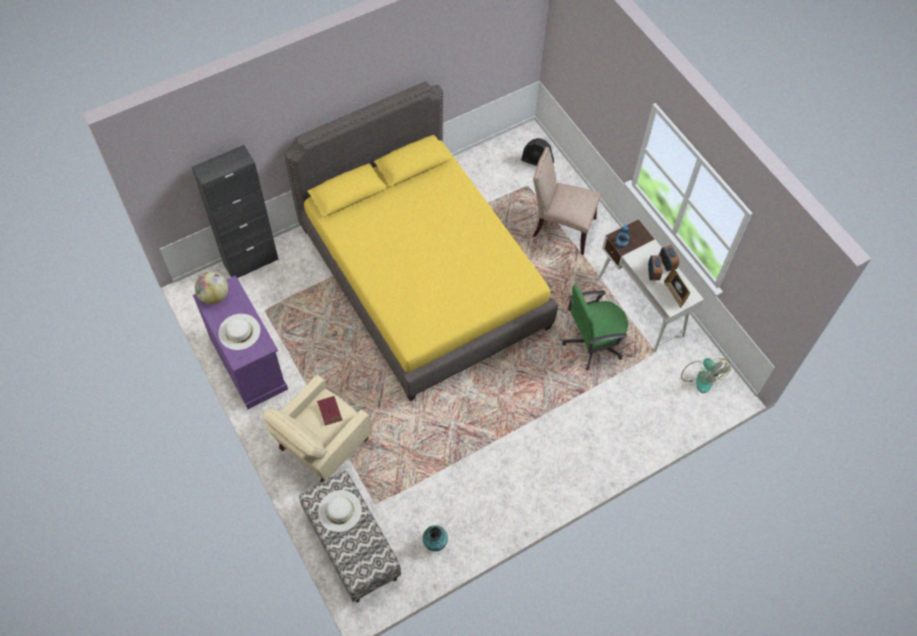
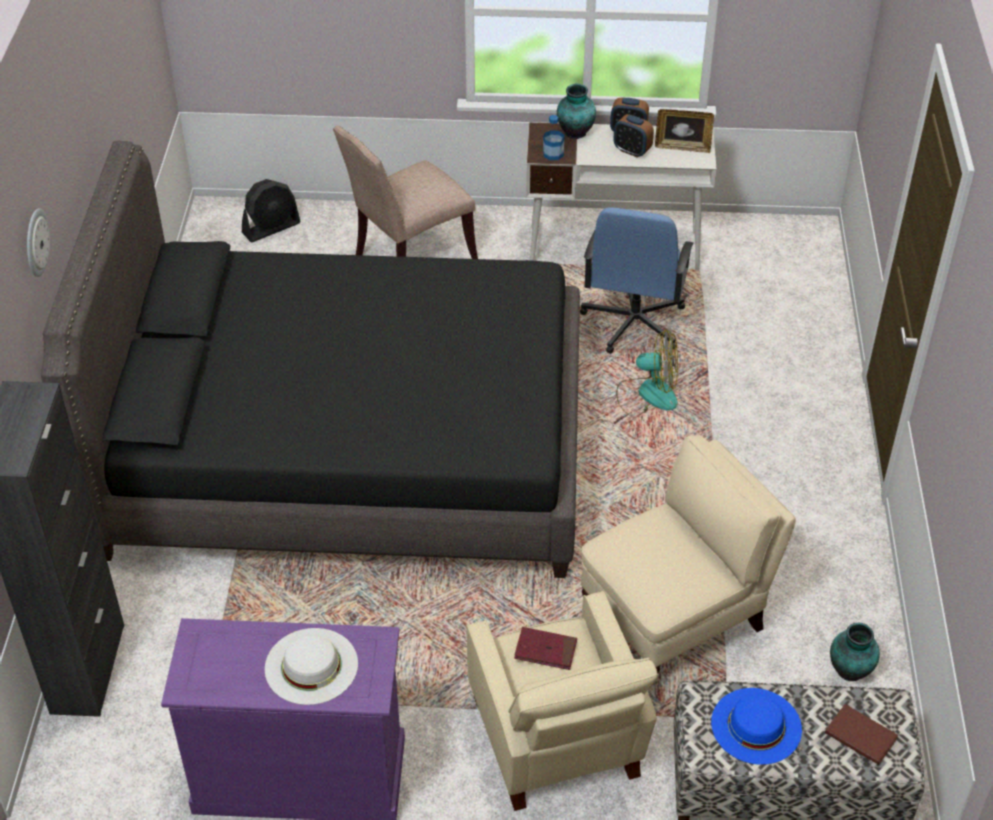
camera: 55 degrees left, 15 degrees down
(214, 296) = (197, 670): globe -> none
(316, 103) = (35, 242): none -> wall clock
(340, 511) = (756, 725): white hat -> blue hat
(361, 554) = (860, 734): none -> brown book
(418, 456) = (676, 616): none -> beige armchair
(423, 278) = (349, 451): yellow bed -> black bed
(592, 343) = (633, 323): green office chair -> blue office chair
(646, 242) = (575, 133): none -> vase
(701, 376) = (772, 247): fan -> fan (647, 394)

